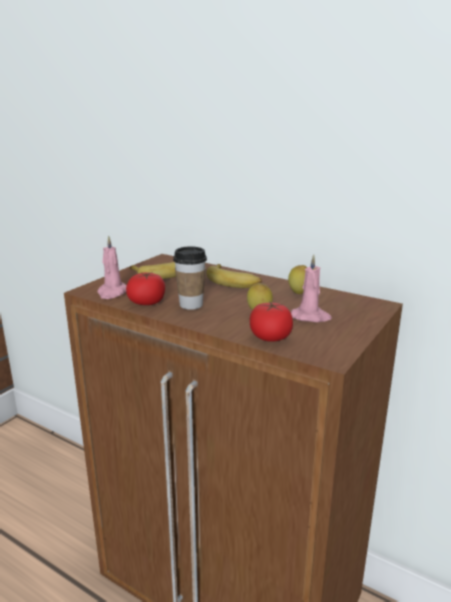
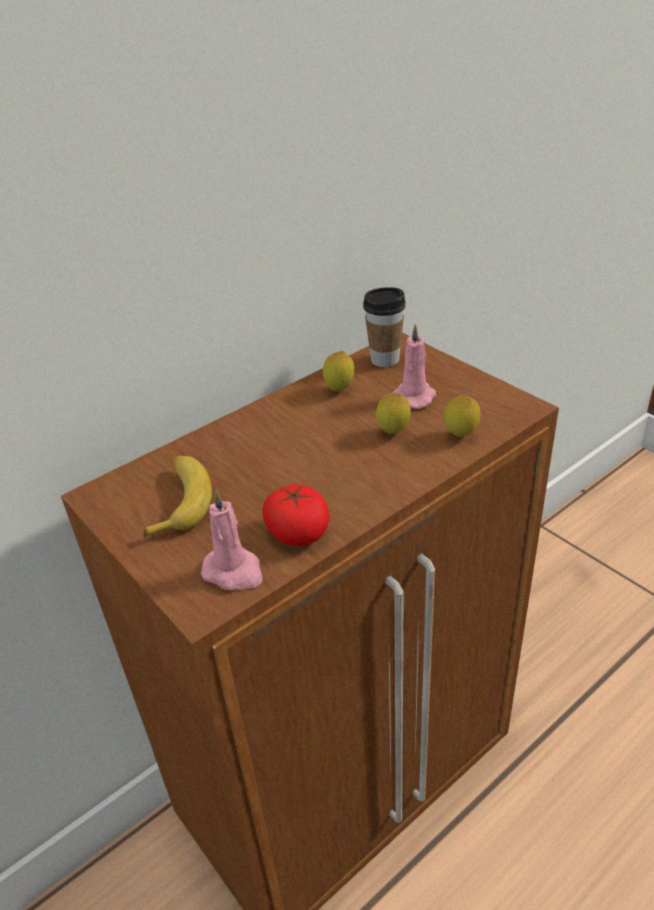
camera: 70 degrees left, 15 degrees up
(191, 305) = (332, 487): cup -> cup (385, 359)
(233, 282) = (263, 435): banana -> none
(270, 336) = (460, 436): tomato -> lemon

